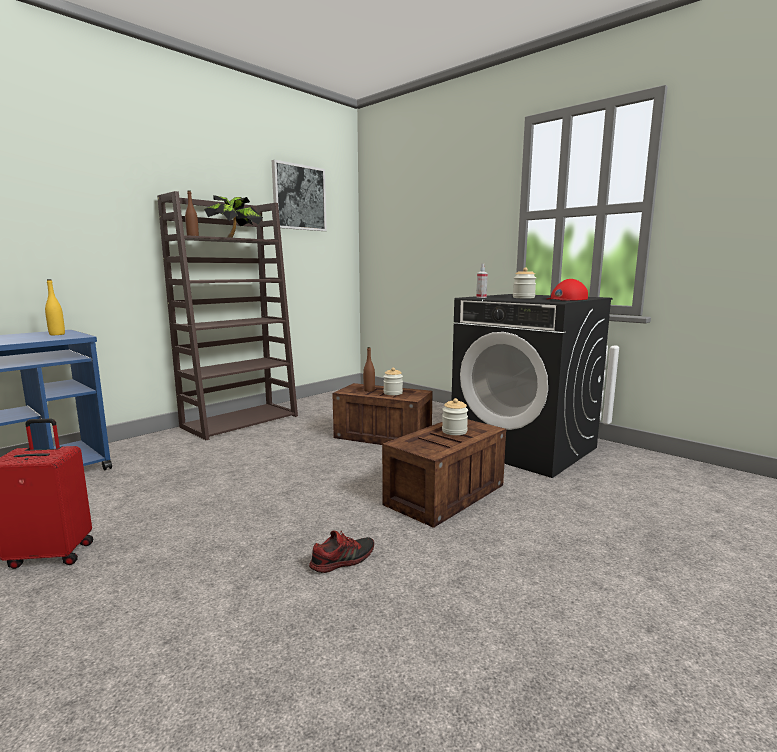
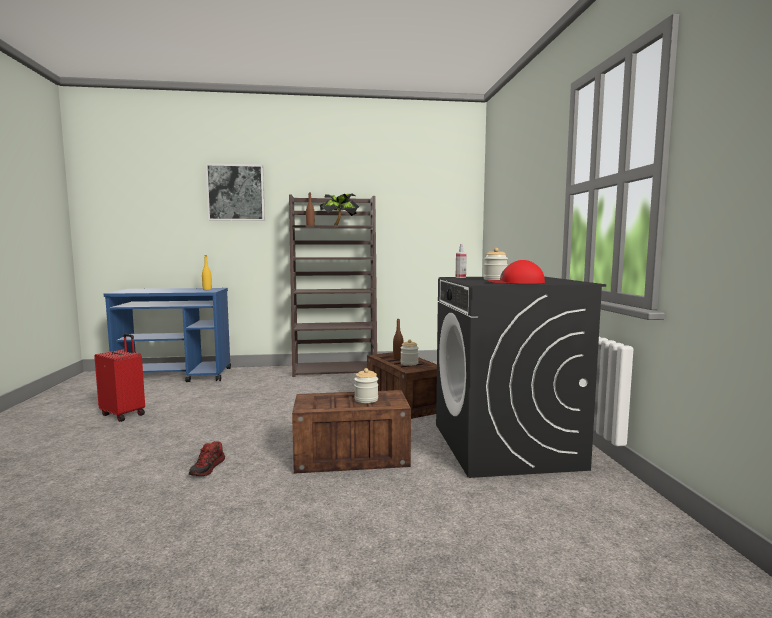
camera: 40 degrees right, 5 degrees down
(299, 197) = (415, 188): picture -> picture (236, 192)
(342, 560) = (207, 468): shoe -> shoe turned 90 degrees clockwise

